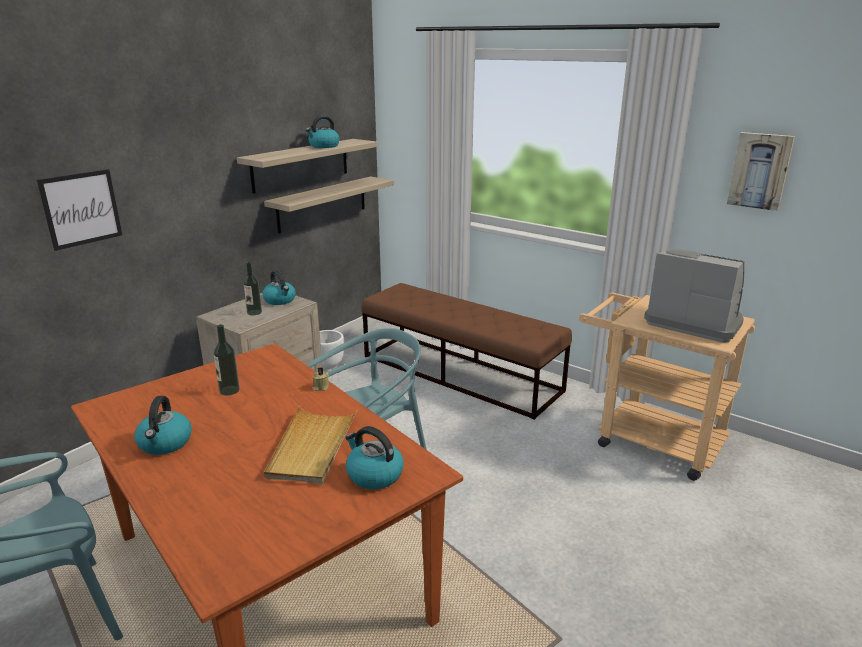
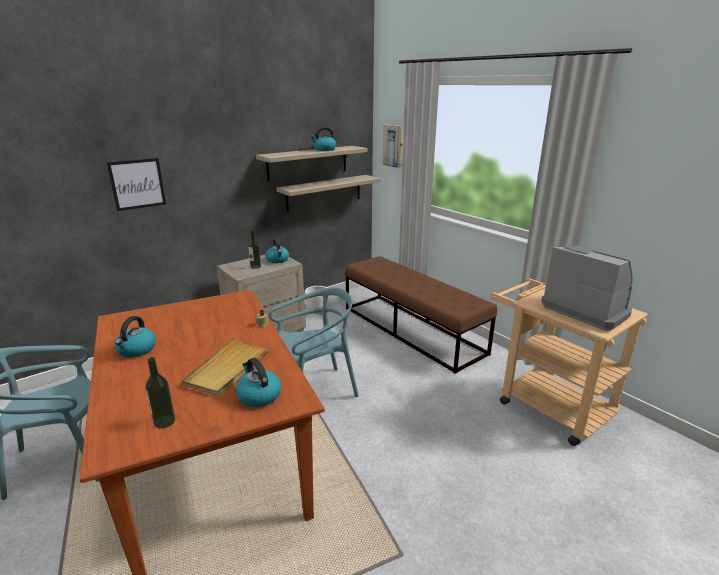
camera: 15 degrees right, 0 degrees up
(229, 390) = (200, 319): bottle -> bottle (164, 421)
(760, 170) = (664, 181): picture -> picture (394, 146)

